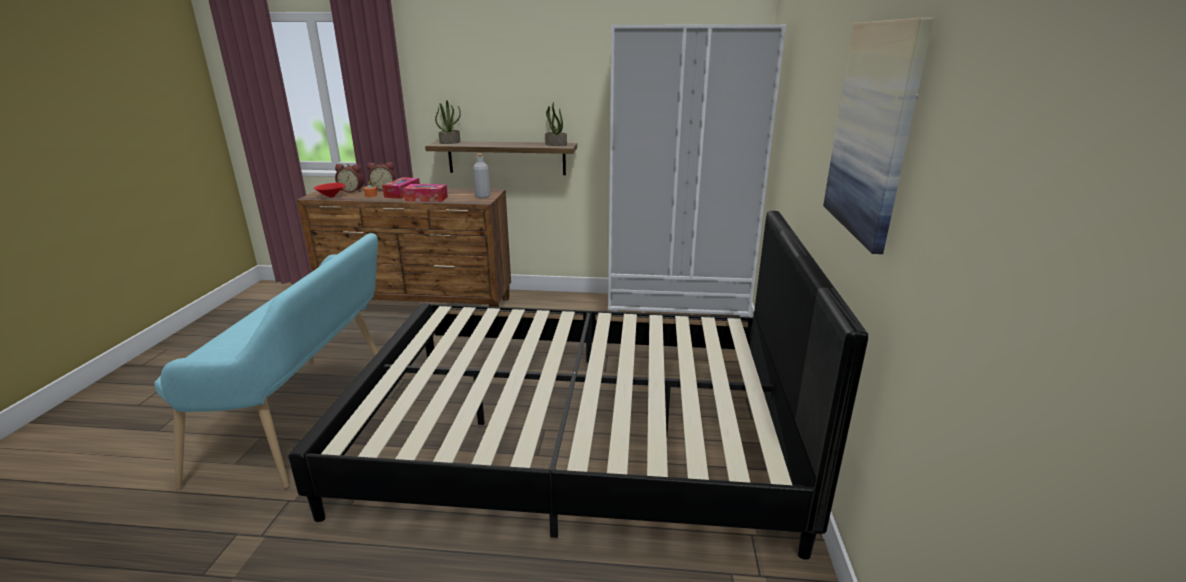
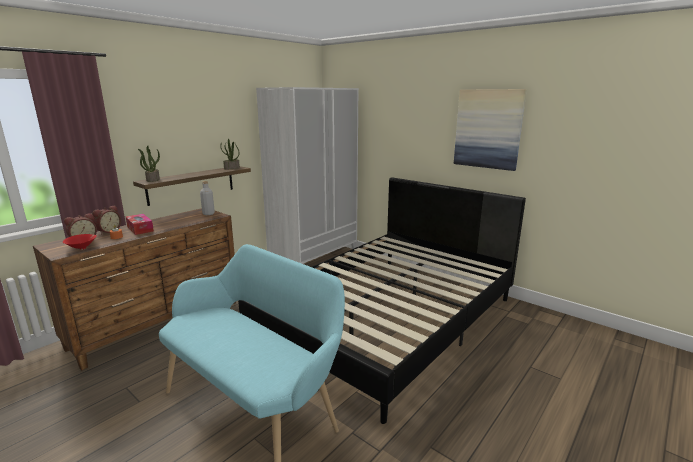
camera: 55 degrees left, 5 degrees down
(426, 199) = (175, 225): tissue box -> none

